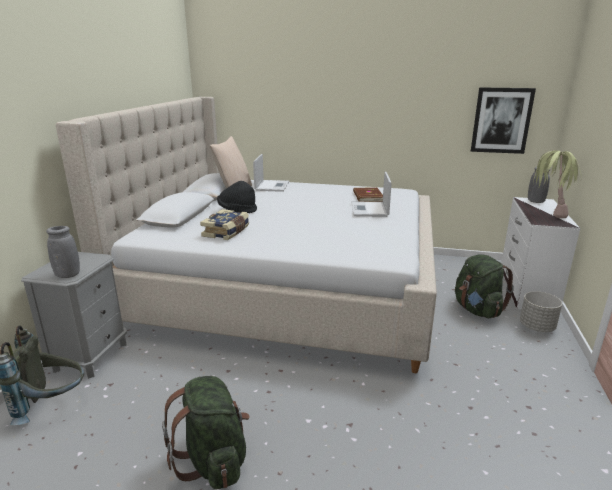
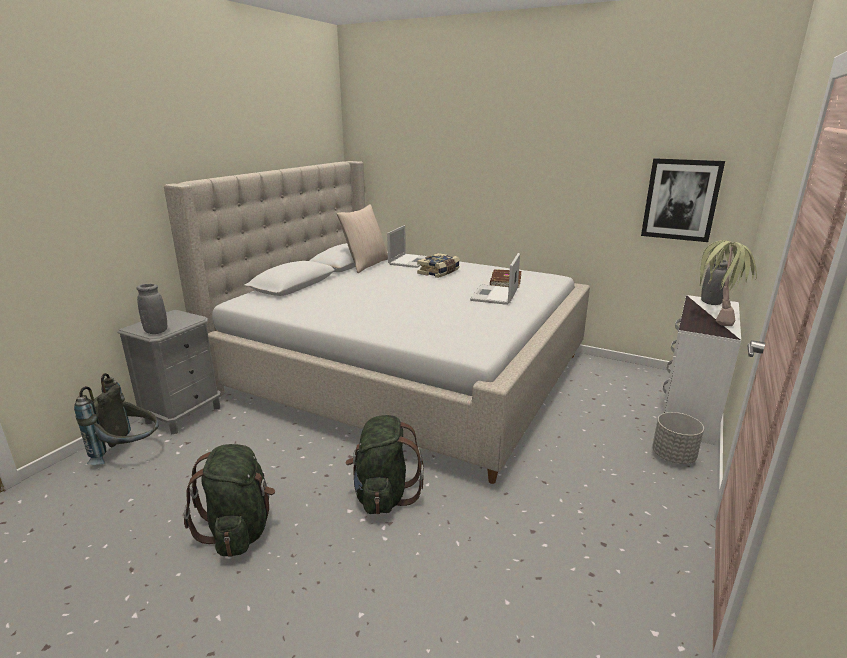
camera: 15 degrees right, 0 degrees up
(227, 232) = (325, 305): book -> book (439, 272)
(237, 211) = (352, 284): black hat -> none
(477, 310) = (609, 426): green backpack -> green backpack (383, 495)

